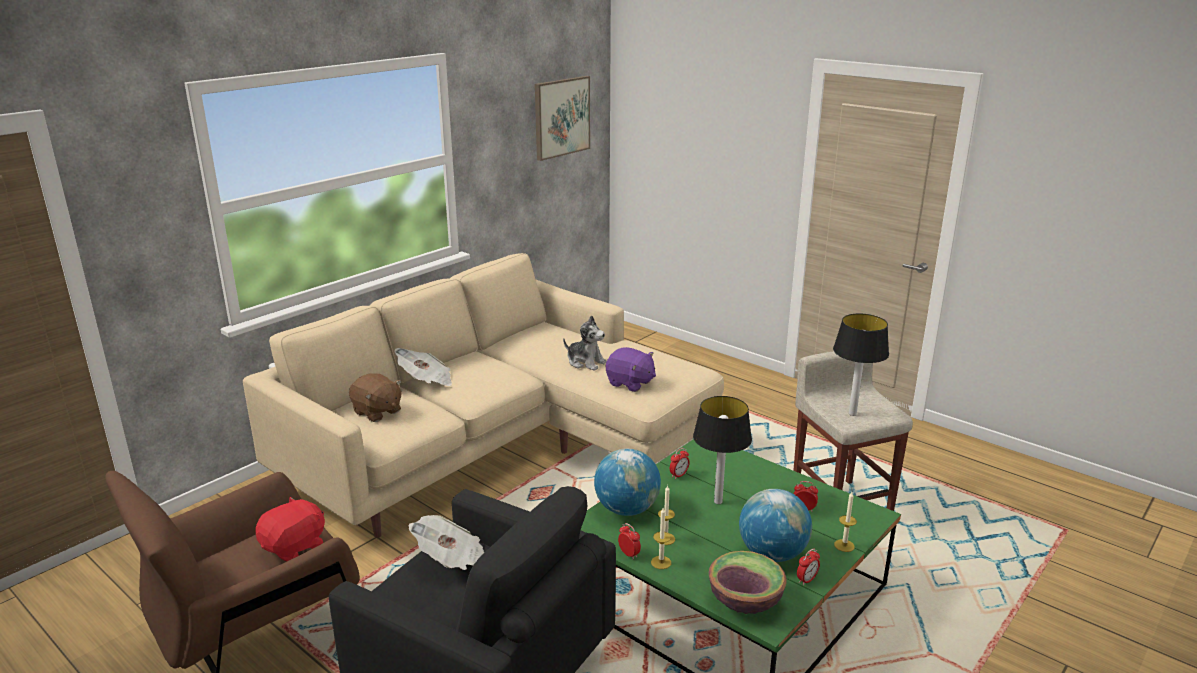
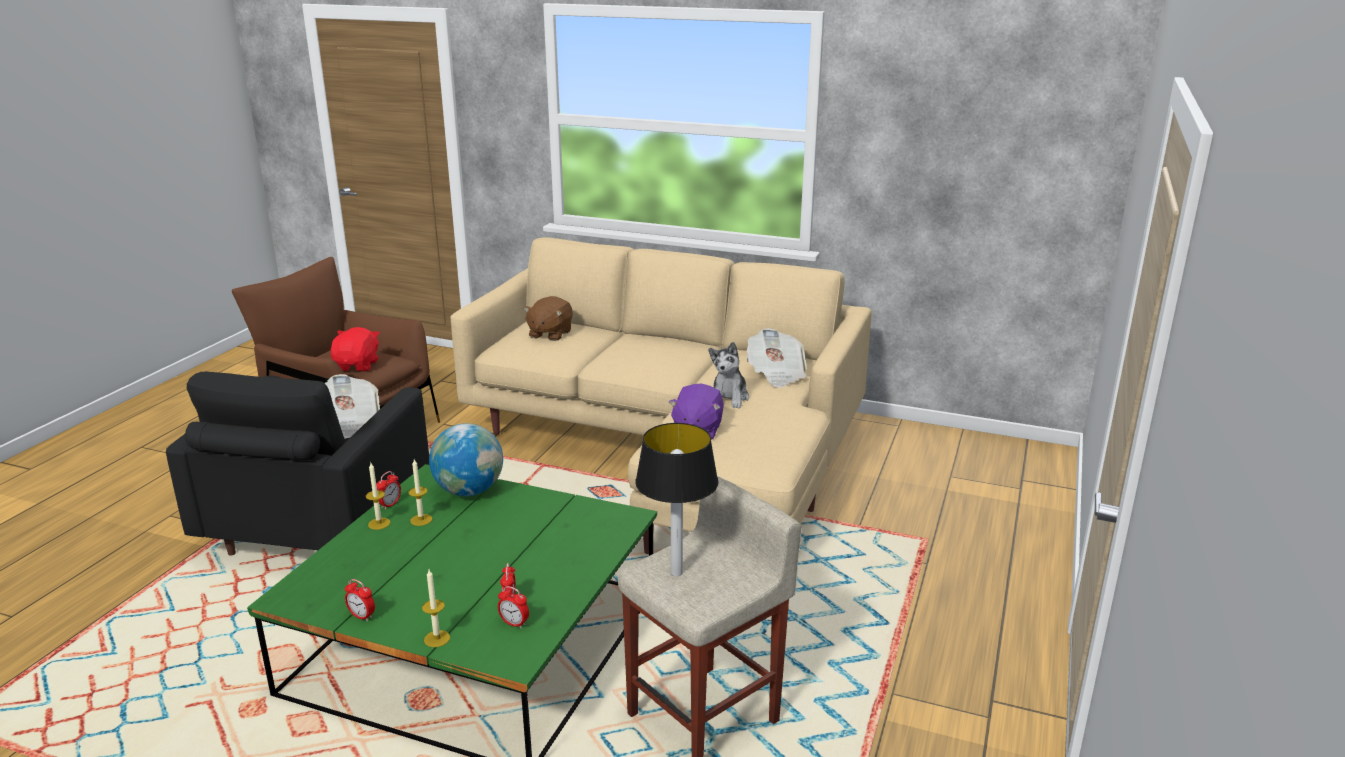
camera: 70 degrees right, 0 degrees up
(295, 547) = (357, 366): red plush toy -> red plush toy turned 105 degrees counterclockwise
(426, 380) = (625, 338): newspaper -> newspaper (776, 374)
(561, 117) = (1018, 128): picture -> none
(679, 475) = (550, 509): alarm clock -> alarm clock (514, 623)
(718, 502) = (503, 541): table lamp -> none
(744, 601) = (320, 580): bowl -> none
(772, 553) = (408, 588): globe -> none

